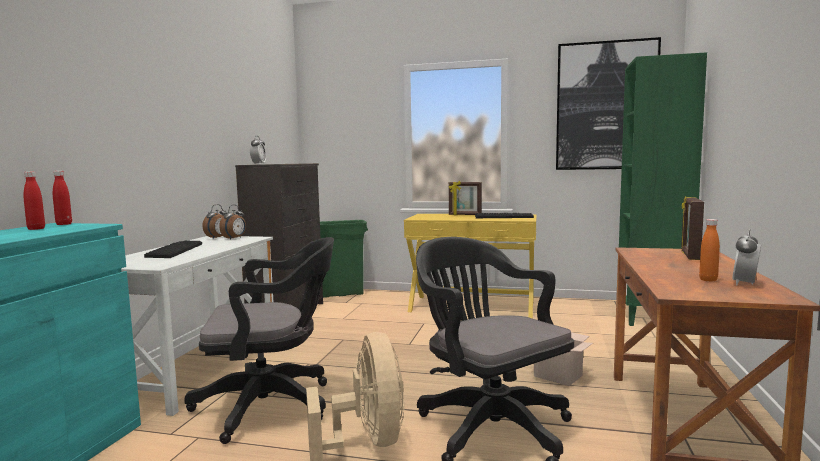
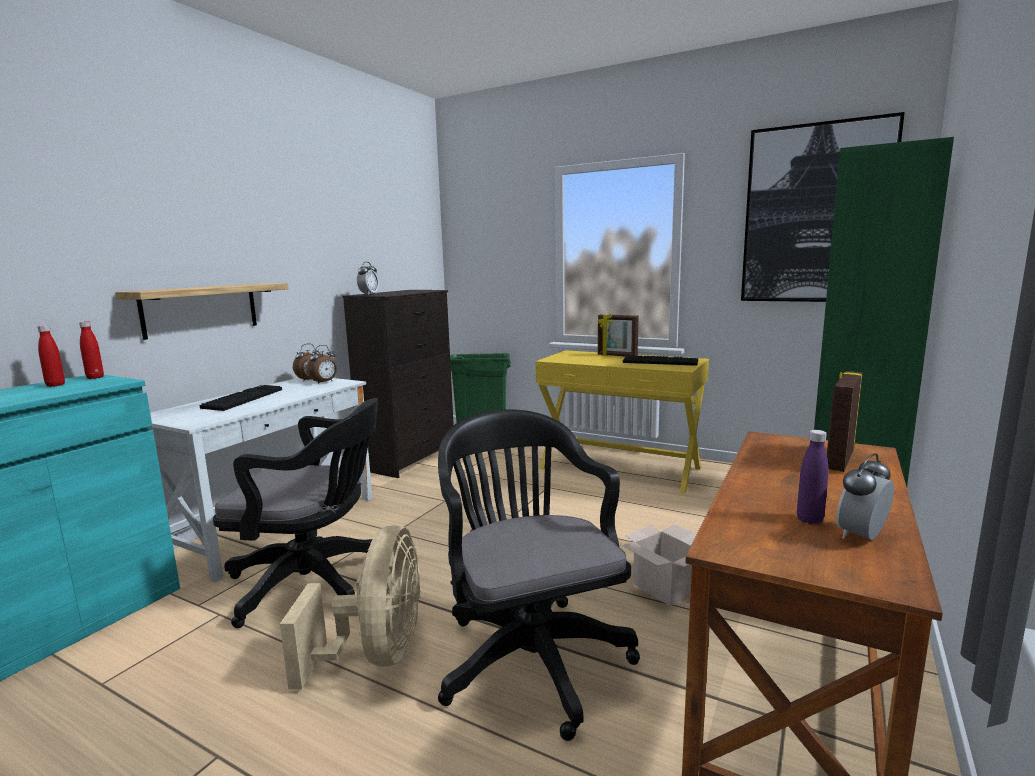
camera: 15 degrees right, 5 degrees up
(132, 169) = (201, 309): none -> shelf
(708, 280) = (809, 520): orange bottle -> purple bottle

